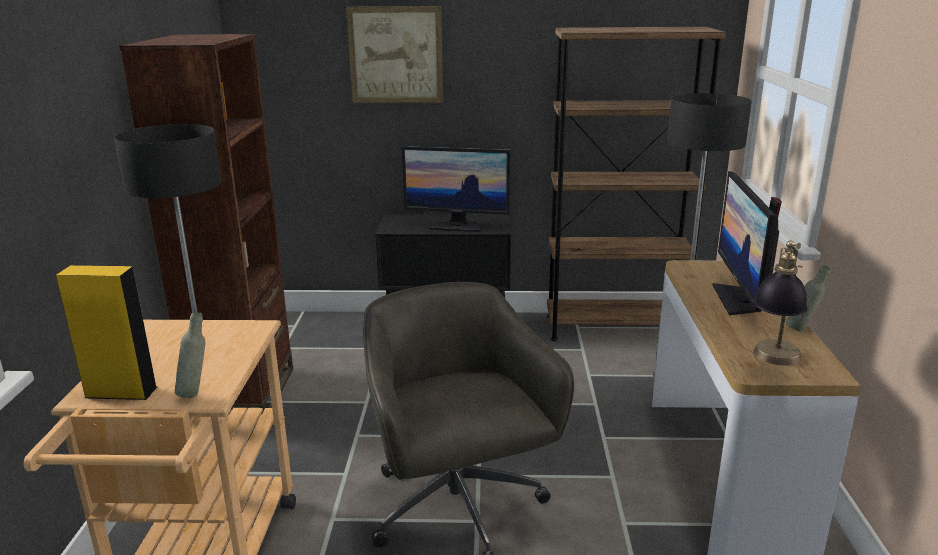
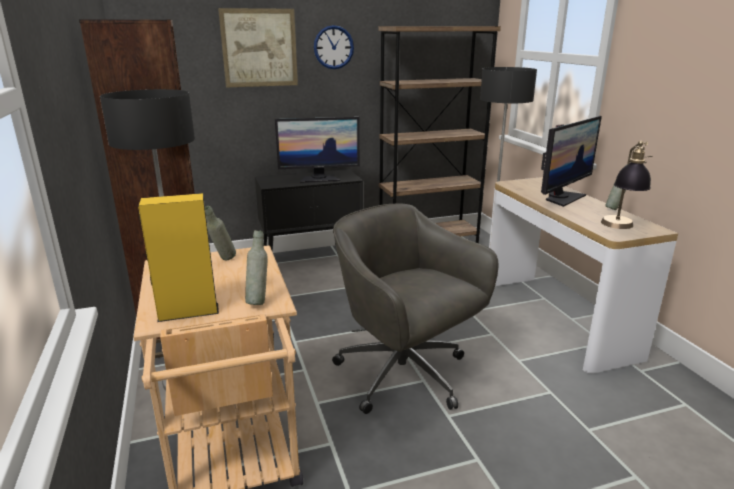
camera: 20 degrees left, 0 degrees up
(211, 333) = (223, 261): none -> grey bottle
(493, 55) = (333, 47): none -> wall clock
(739, 300) = (562, 198): monitor -> monitor turned 120 degrees counterclockwise

